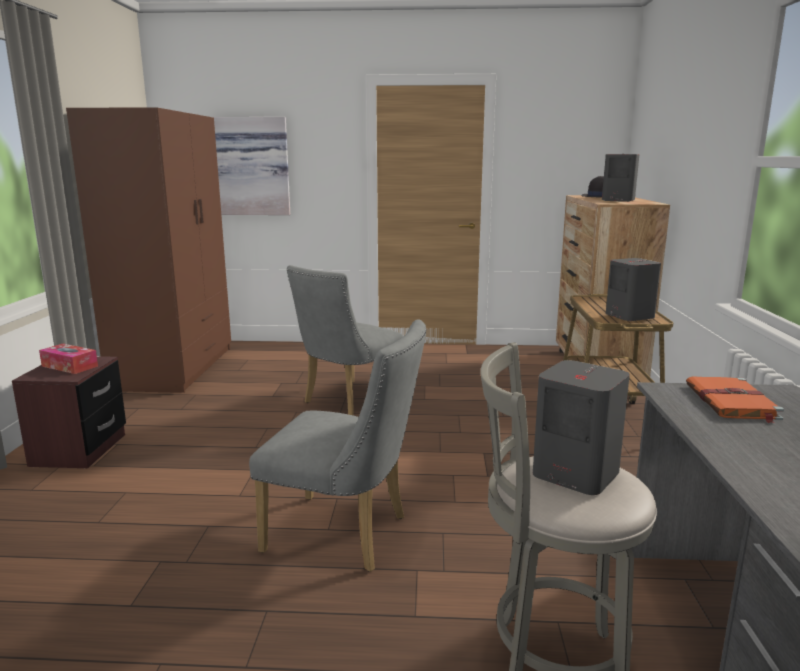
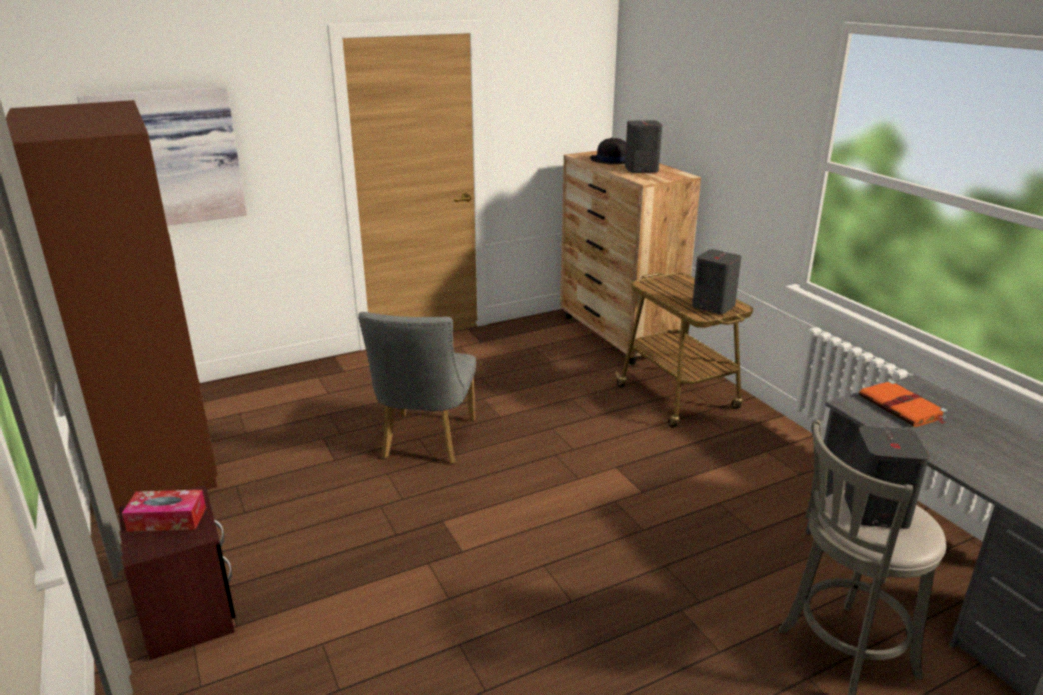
camera: 30 degrees left, 10 degrees up
(346, 535) = (593, 600): grey chair -> none

